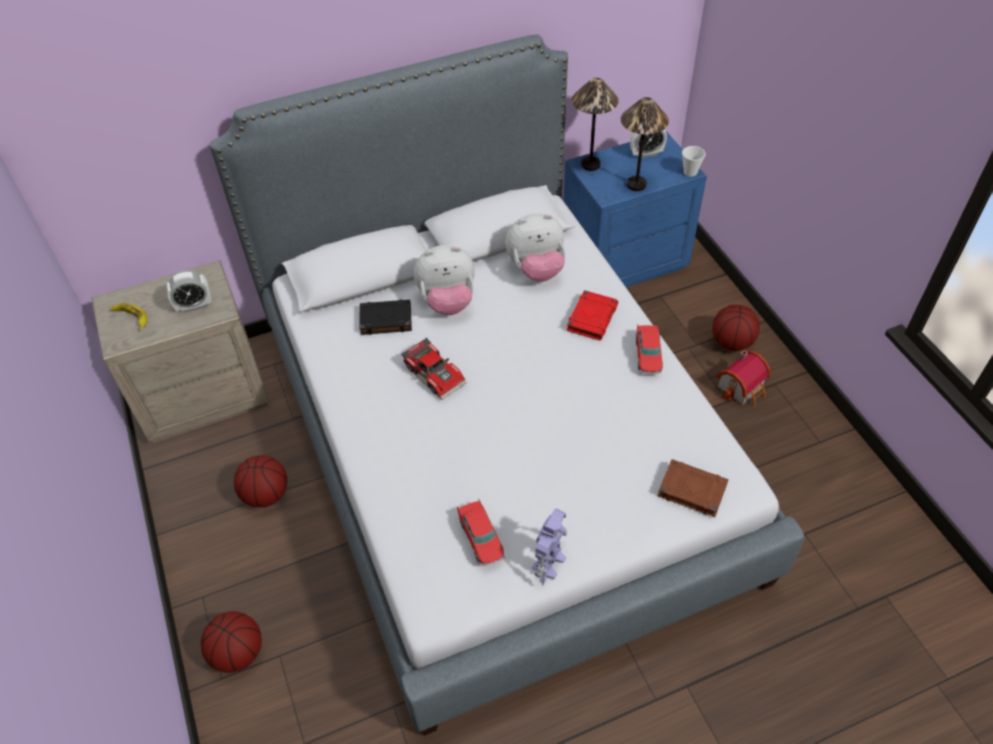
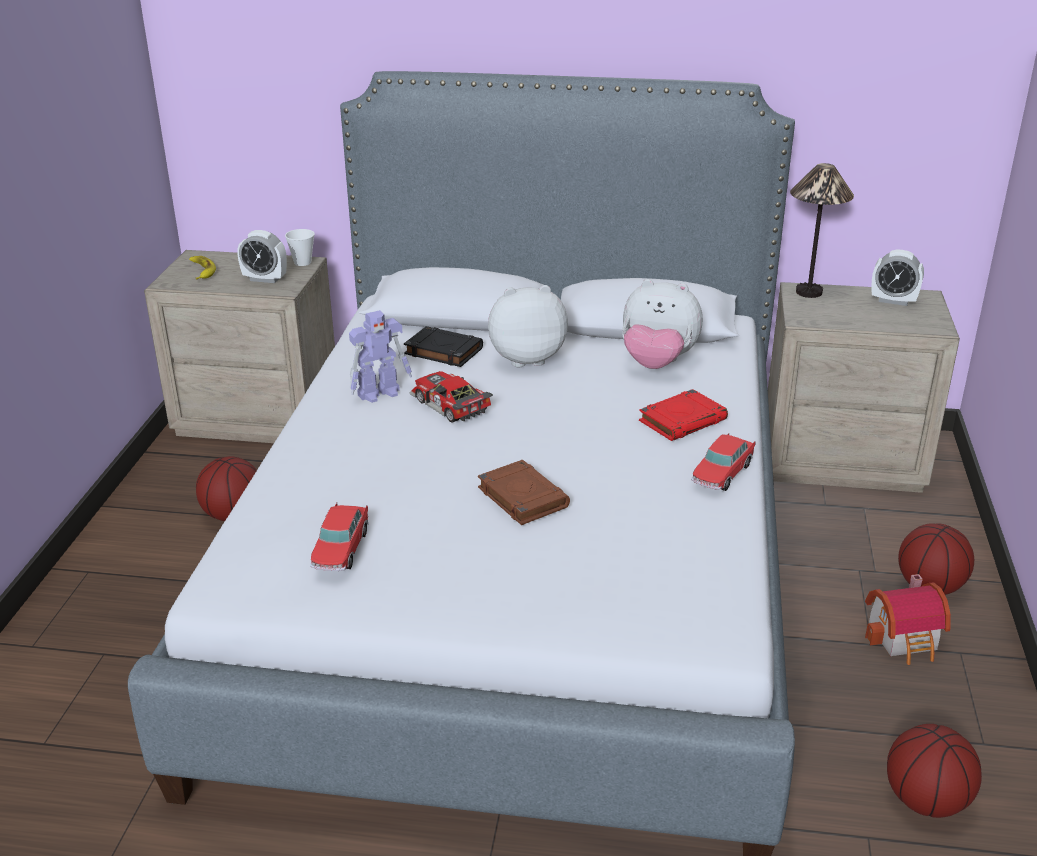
camera: 30 degrees right, 20 degrees down
(238, 653) = (69, 633): basketball -> basketball (926, 801)
(436, 373) = (448, 406): toy car -> toy car turned 150 degrees clockwise
(447, 302) = (526, 358): plush toy -> plush toy turned 150 degrees clockwise
(549, 562) = (396, 604): toy robot -> toy robot (380, 393)
(623, 260) = (841, 459): blue nightstand -> beige nightstand
(637, 185) = (852, 322): table lamp -> none
(690, 172) = (939, 329): cup -> cup (302, 262)
(691, 490) = (648, 611): brown book -> brown book (521, 497)

